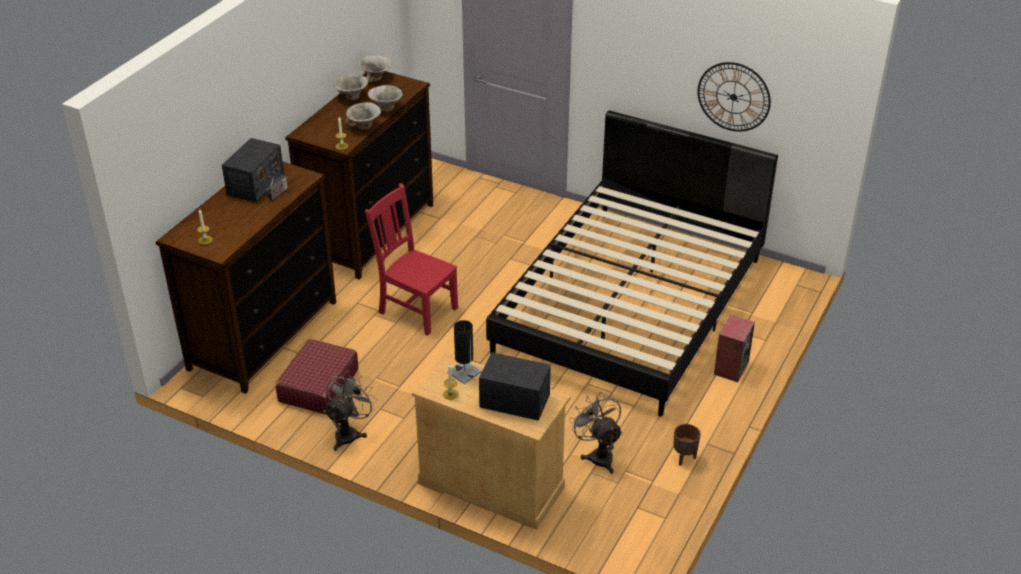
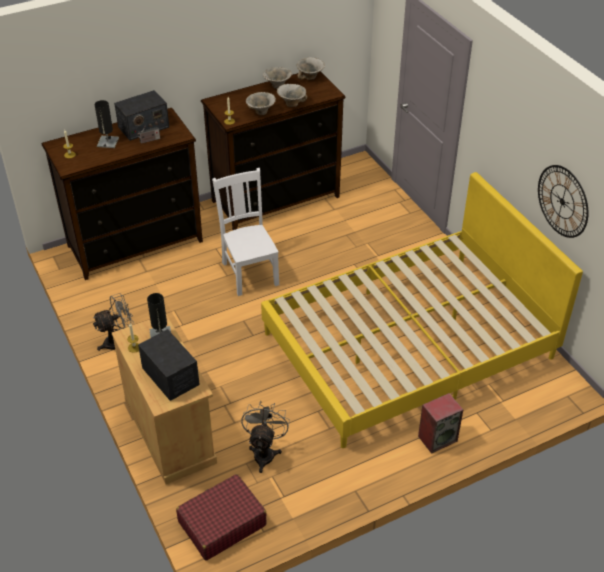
camera: 35 degrees right, 5 degrees up
(233, 212) = (108, 142): none -> black table lamp
(318, 386) = (133, 297): red suitcase -> red suitcase (221, 523)
(416, 309) = (249, 272): red chair -> white chair
(631, 305) = (409, 345): black bed -> yellow bed
(684, 458) = (325, 492): brown planter -> none

